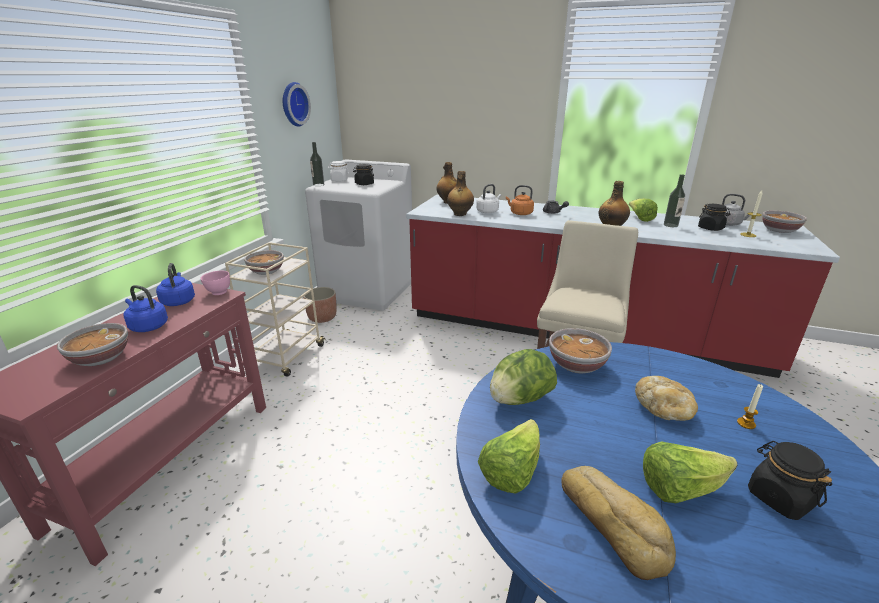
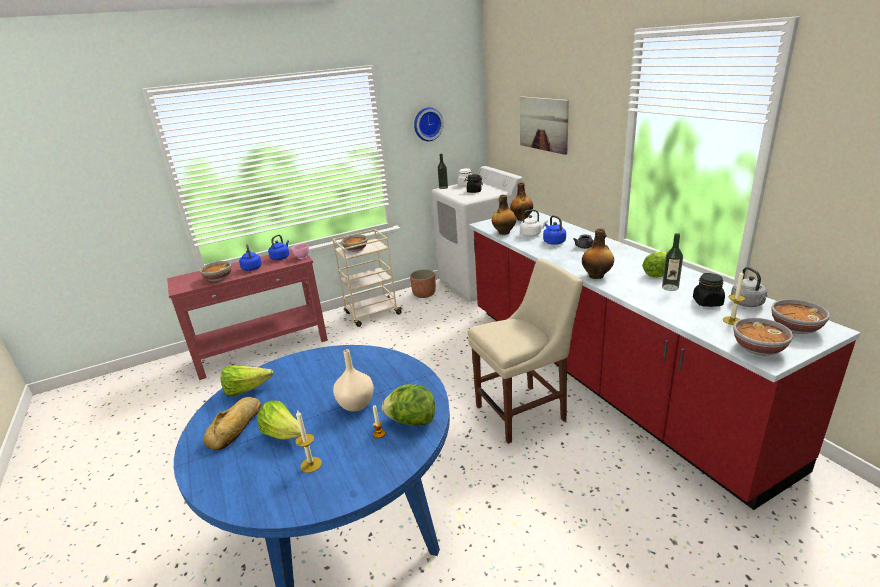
camera: 45 degrees right, 0 degrees up
(438, 103) = (543, 124): none -> picture
(519, 399) = (309, 365): lettuce -> lettuce (411, 421)
(520, 213) = (553, 242): orange kettle -> blue kettle
(576, 365) = (370, 363): bowl -> bowl (758, 348)
(663, 409) = (357, 404): bread -> beige vase
(779, 498) = (311, 464): black jar -> candle

